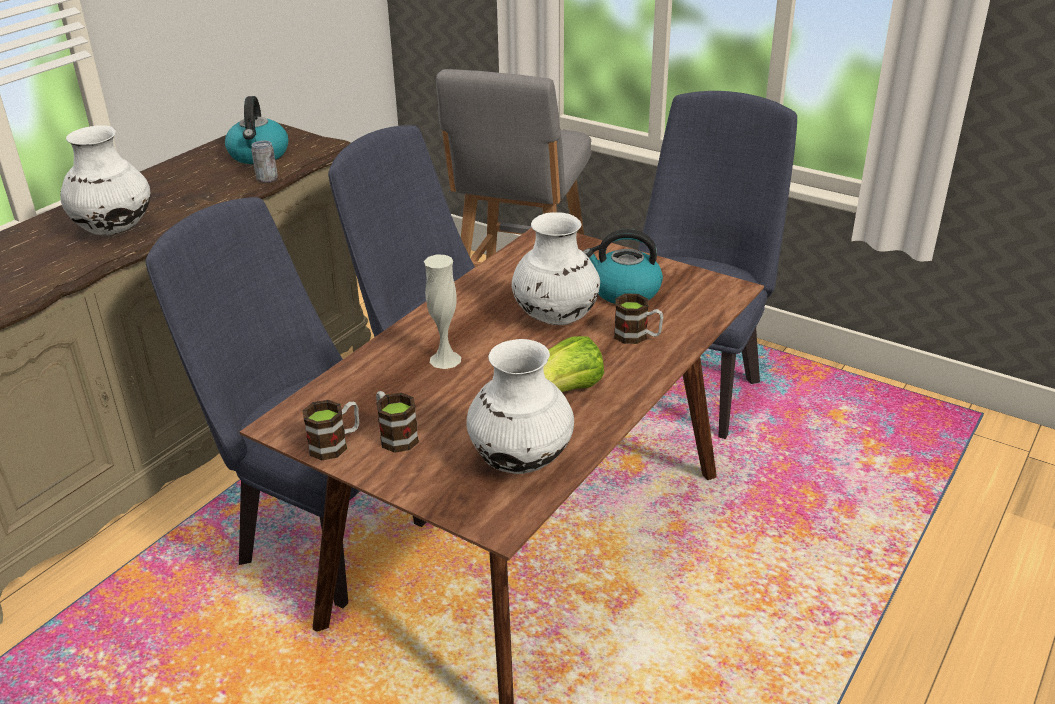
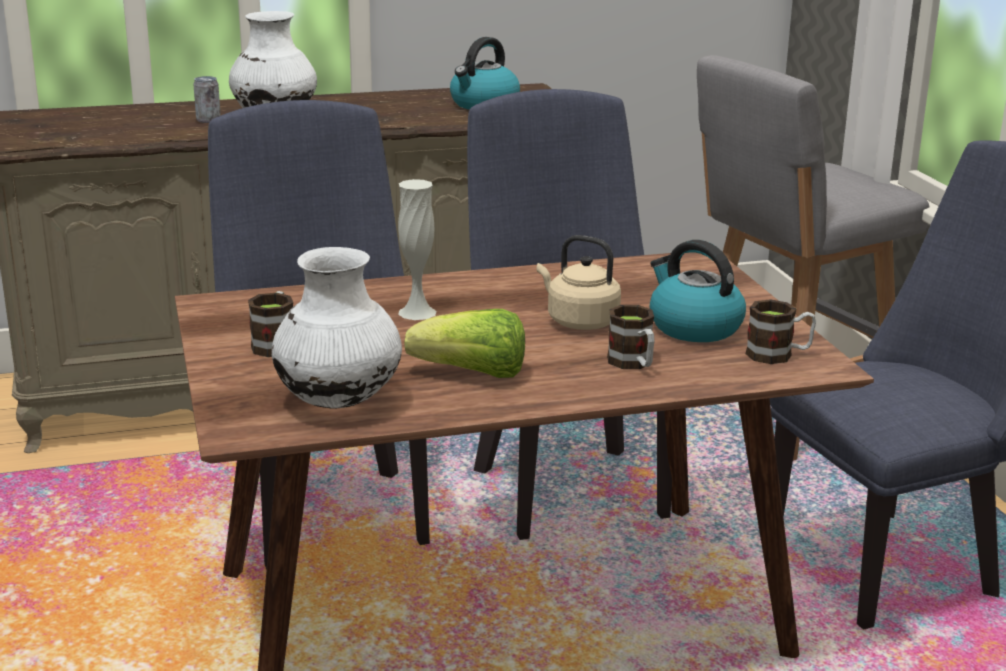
camera: 40 degrees right, 10 degrees down
(267, 179) = (456, 121): can -> can (208, 120)
(335, 444) = (222, 330): mug -> mug (778, 355)
(555, 318) = (579, 321): white vase -> beige kettle

